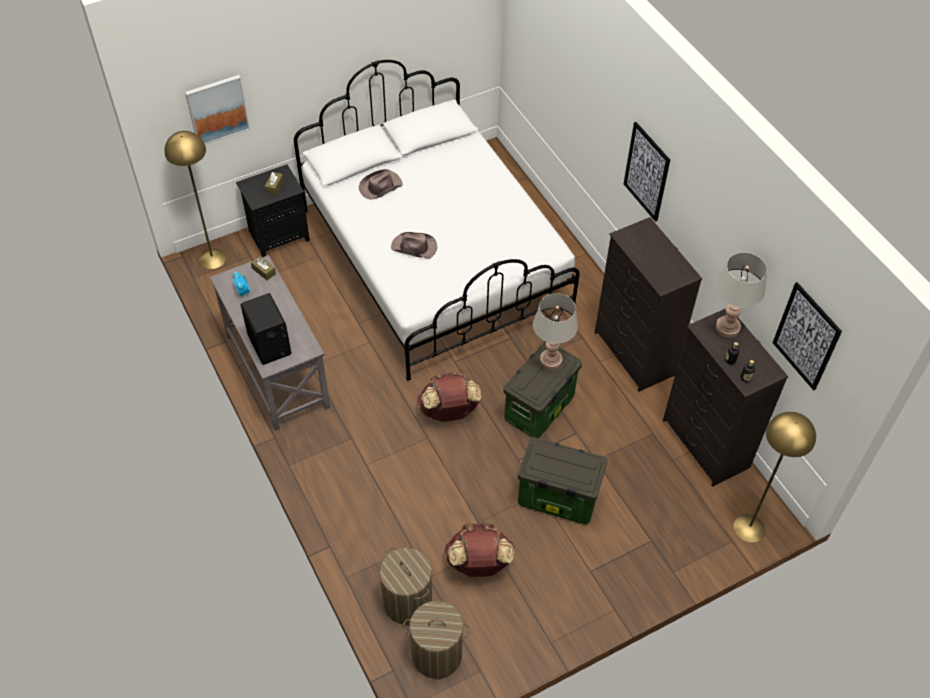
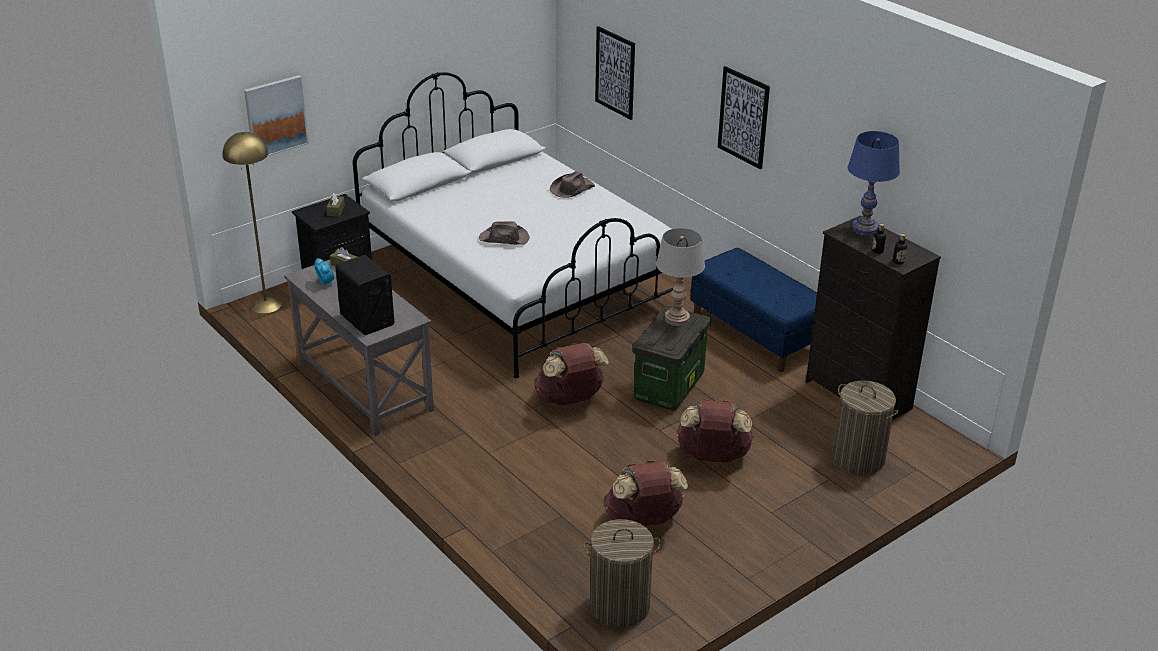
camera: 10 degrees left, 20 degrees down
(380, 186) = (453, 198): brown hat -> brown hat (571, 189)
(408, 602) = (571, 564): laundry basket -> laundry basket (858, 458)
(556, 499) = (713, 457): storage box -> brown backpack
(634, 354) = (756, 334): black dresser -> blue bench
(727, 328) = (864, 229): grey table lamp -> blue table lamp
(749, 528) = (930, 456): yellow floor lamp -> none
(806, 336) = (953, 198): picture -> picture (615, 72)

